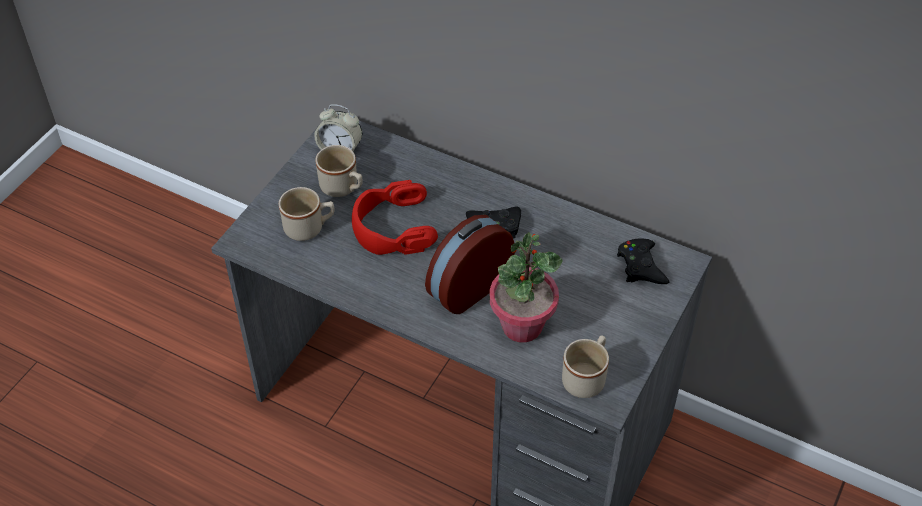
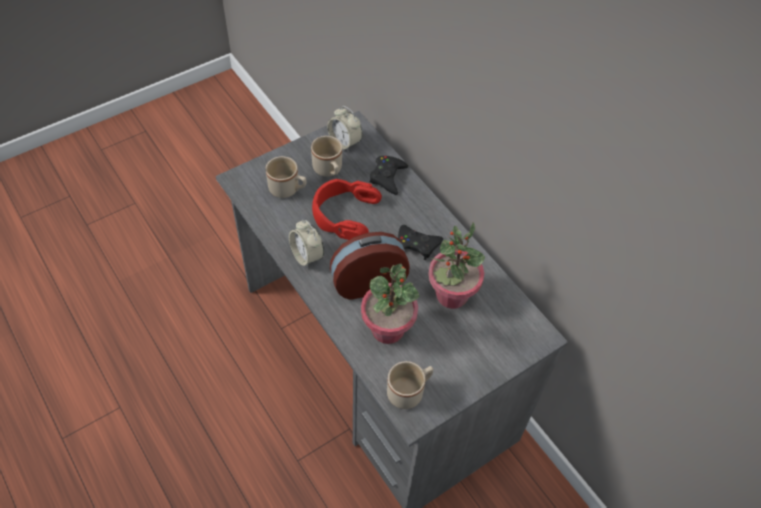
camera: 25 degrees right, 5 degrees up
(381, 289) = (307, 256): none -> alarm clock
(565, 262) = (451, 295): none -> potted plant
(641, 266) = (506, 324): black game controller -> black game controller (387, 177)

